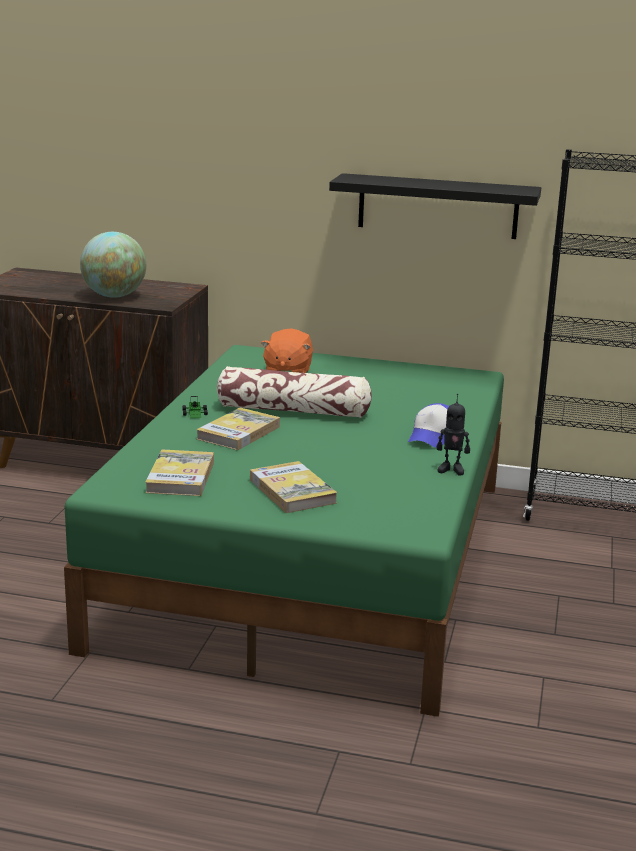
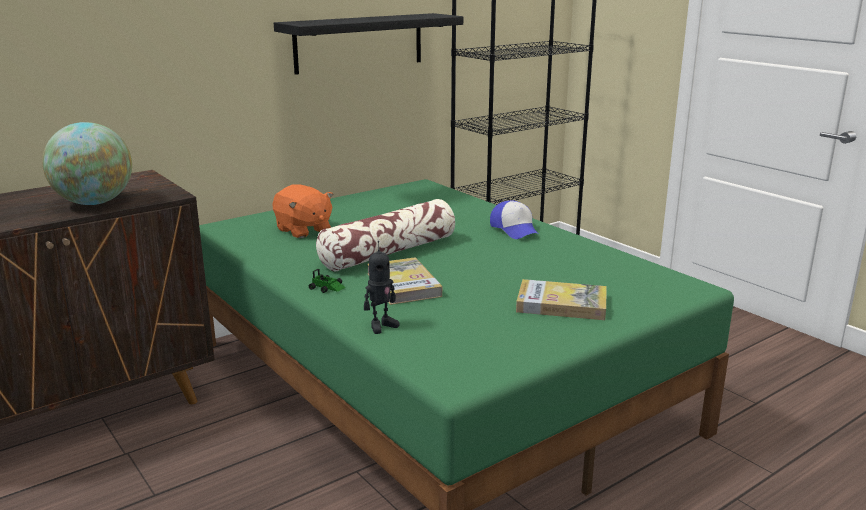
camera: 50 degrees left, 0 degrees up
(180, 477) = (470, 337): book -> none
(451, 470) = (586, 244): toy robot -> toy robot (381, 326)

